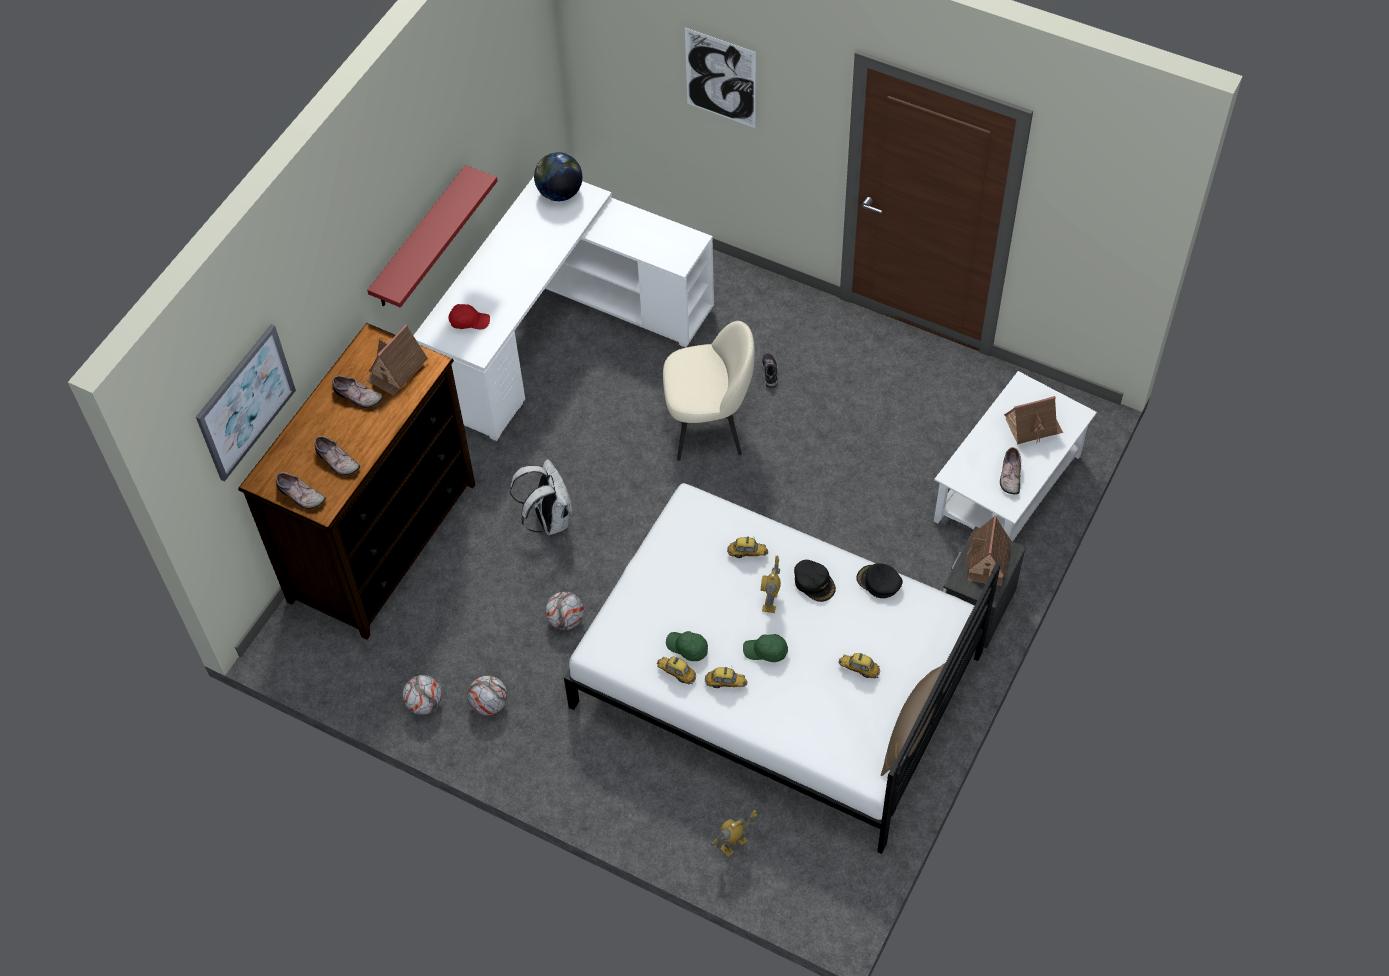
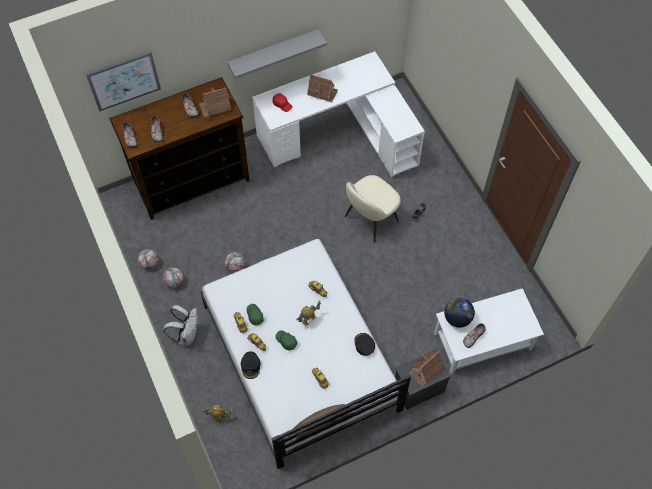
camera: 35 degrees right, 5 degrees up
(420, 239) = (273, 52): red shelf -> grey shelf
(549, 519) = (266, 217): white backpack -> white backpack (187, 334)
(560, 193) = (371, 69): globe -> globe (457, 318)
(709, 425) = (370, 220): beige chair -> beige chair turned 105 degrees clockwise
(720, 78) = (463, 54): picture -> none
(814, 582) = (335, 325): black cap -> black cap (251, 366)
(1032, 426) = (505, 320): toy house -> toy house (322, 92)

